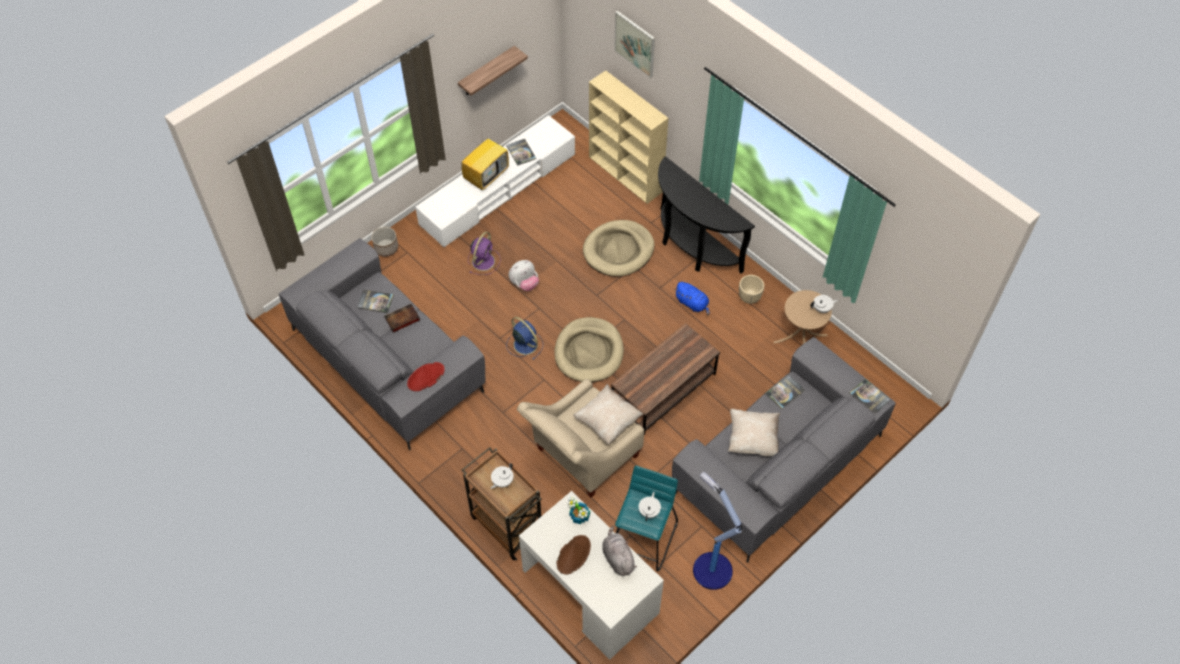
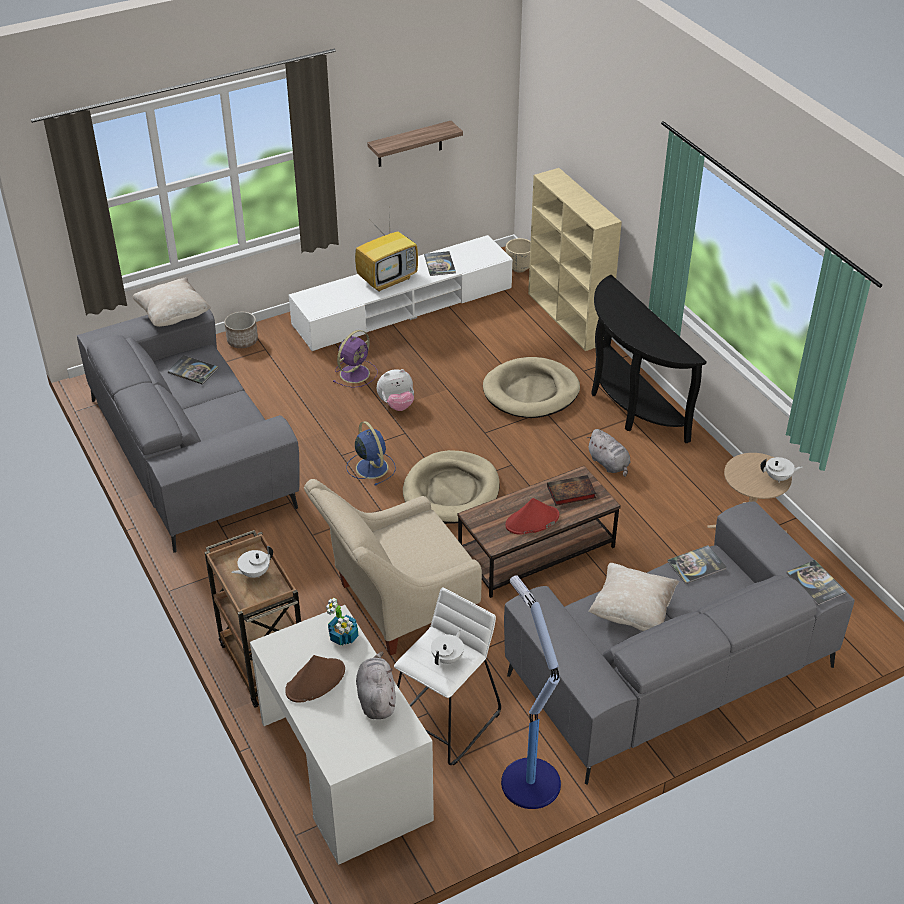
camera: 15 degrees right, 15 degrees down
(401, 319) = (216, 394): book -> book (570, 493)
(426, 377) = (212, 447): red hat -> red hat (532, 521)
(607, 421) = (435, 550): beige pillow -> beige pillow (173, 316)
(635, 43) = (592, 118): picture -> none
(643, 538) = (445, 720): turquoise stool -> white stool
(692, 303) = (609, 464): blue plush toy -> grey plush toy
(749, 298) = (689, 471): beige planter -> beige planter (519, 268)

